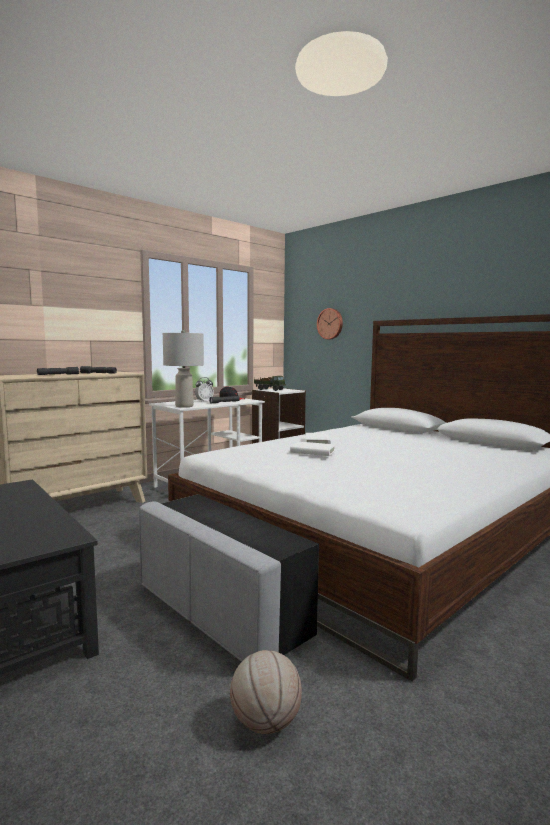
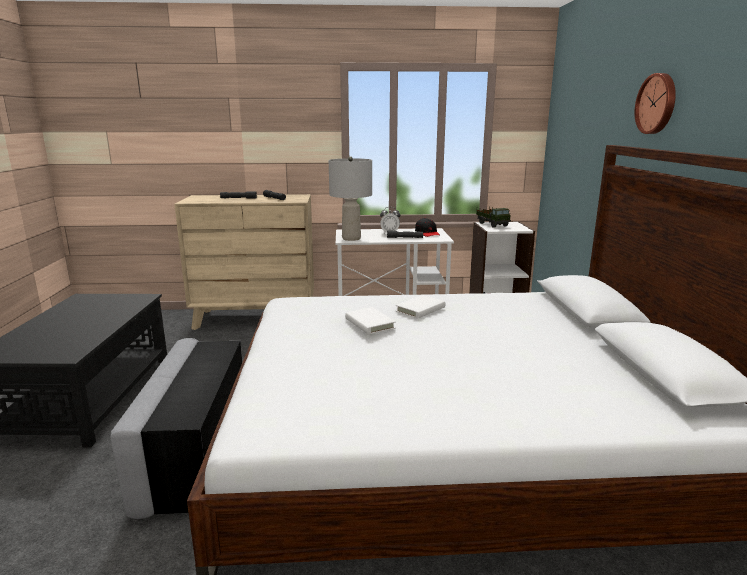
camera: 40 degrees right, 10 degrees up
(265, 722) = (77, 554): basketball -> none
(330, 323) = (580, 142): wall clock -> wall clock (657, 104)

